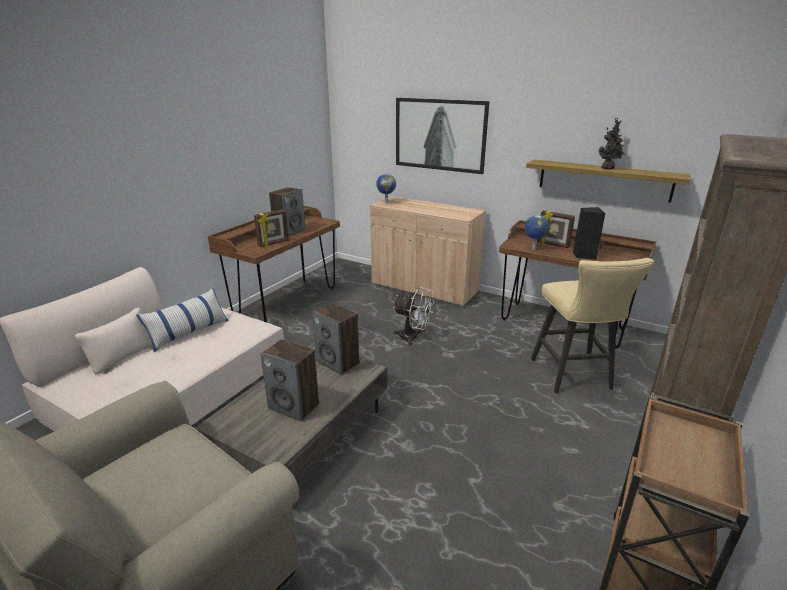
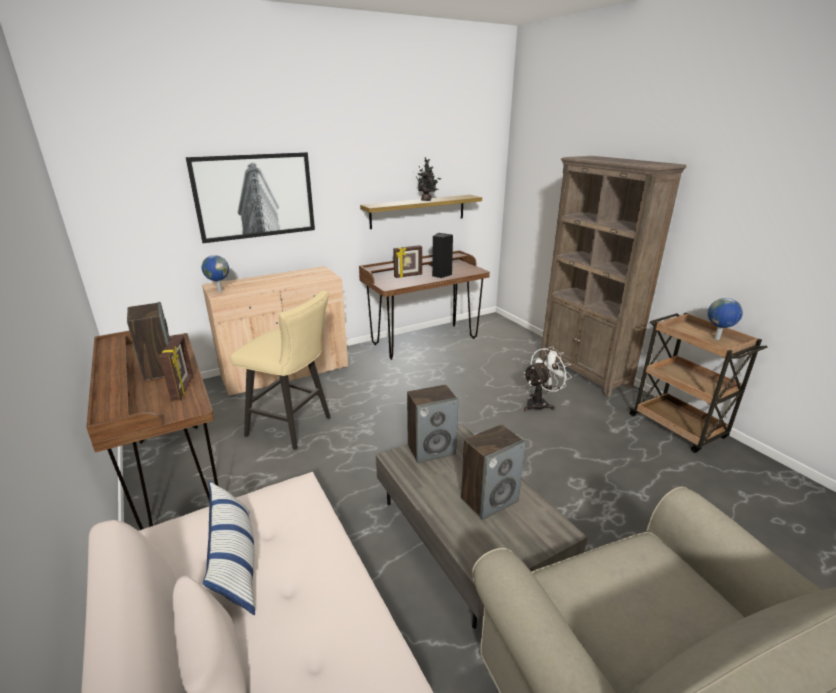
camera: 60 degrees left, 0 degrees up
(413, 338) = (366, 411): white fan -> white fan (540, 403)
(533, 249) = (406, 283): globe -> globe (717, 339)
(573, 377) = (491, 366): beige stool -> beige stool (294, 427)

